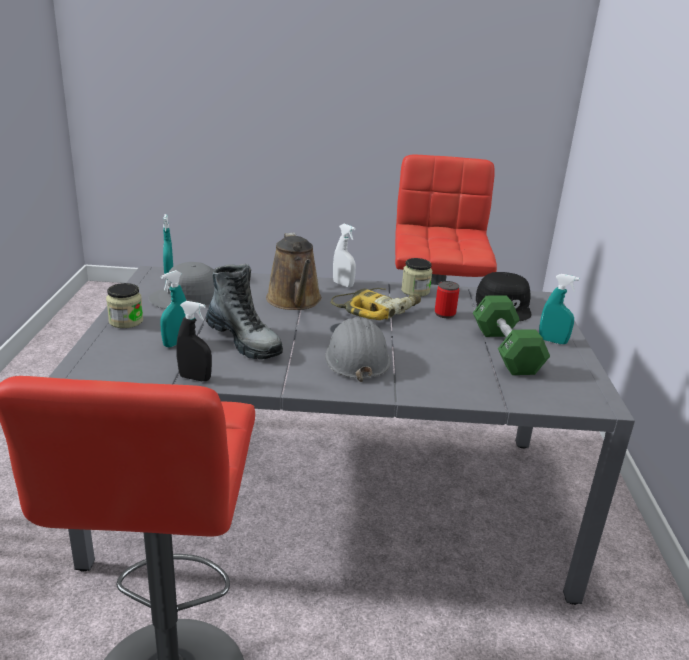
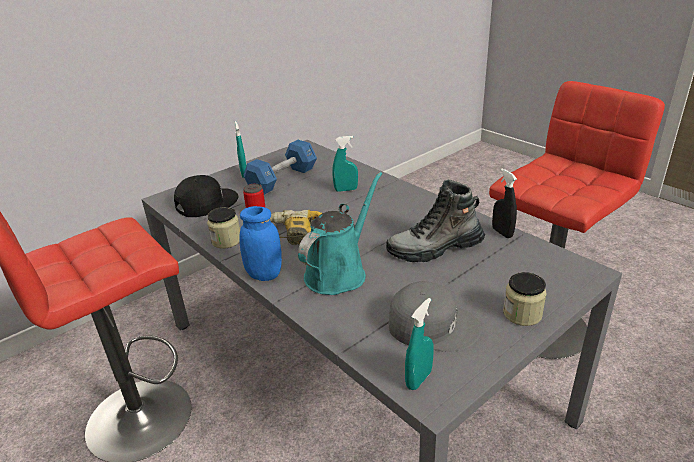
camera: 130 degrees left, 5 degrees up
(176, 343) = (492, 268): turquoise spray bottle -> turquoise spray bottle (346, 190)
(244, 341) = (435, 248): boot -> boot turned 105 degrees counterclockwise
(295, 301) = (339, 272): brown watering can -> turquoise watering can
(343, 284) = (264, 274): white spray bottle -> blue jar
(356, 358) = (378, 206): grey hard hat -> none
(506, 350) = (282, 179): green dumbbell -> blue dumbbell

